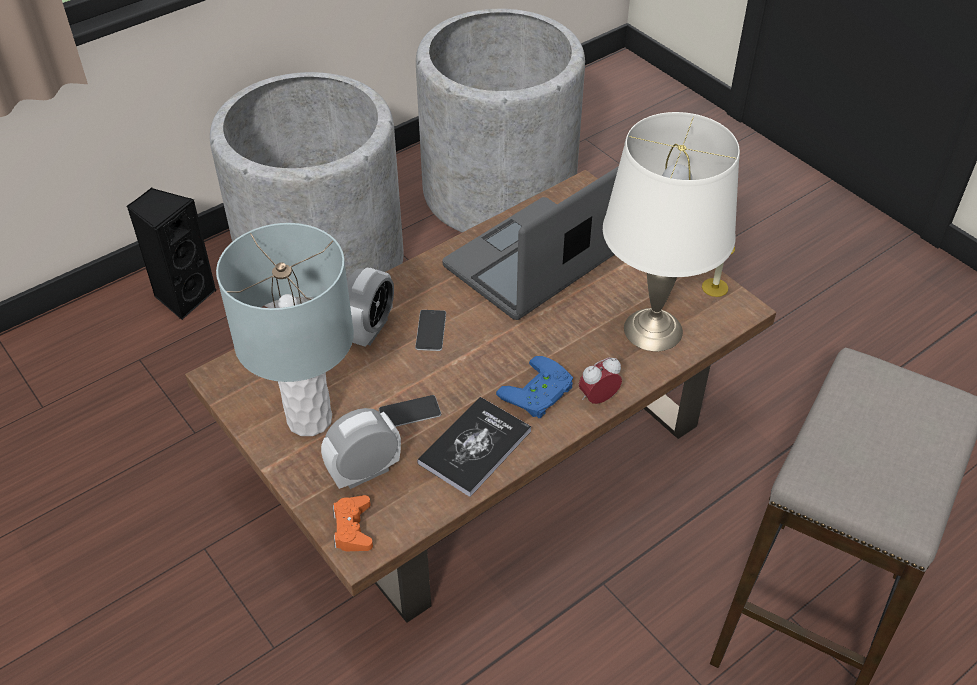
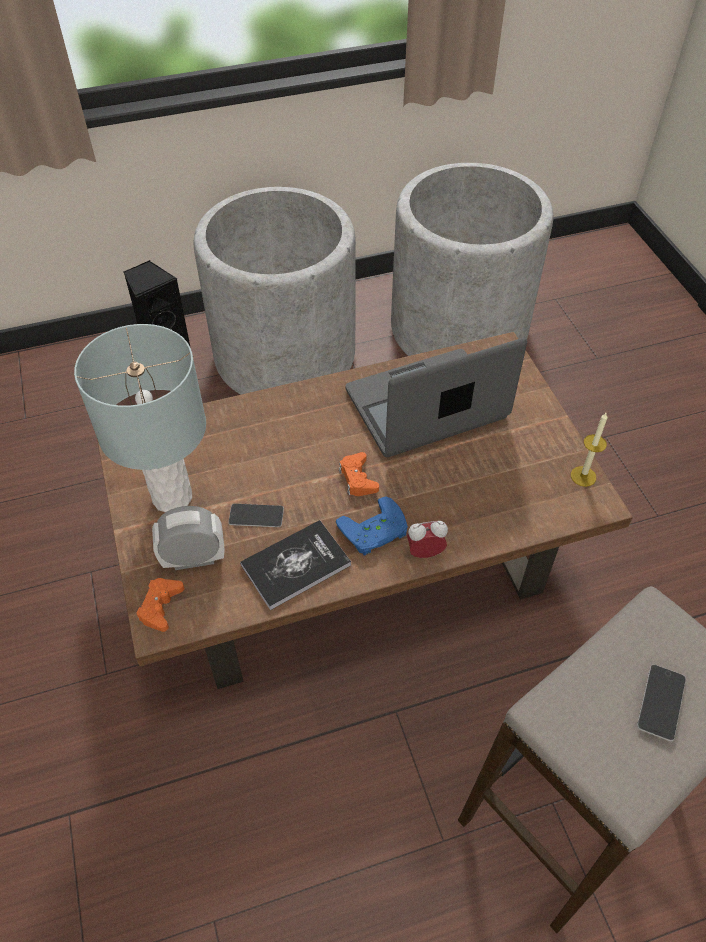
camera: 20 degrees right, 5 degrees up
(370, 329) = (258, 431): alarm clock -> none
(431, 330) = (308, 446): phone -> phone (661, 702)
(497, 348) = (357, 479): none -> orange game controller
(652, 329) = (505, 500): white table lamp -> none

